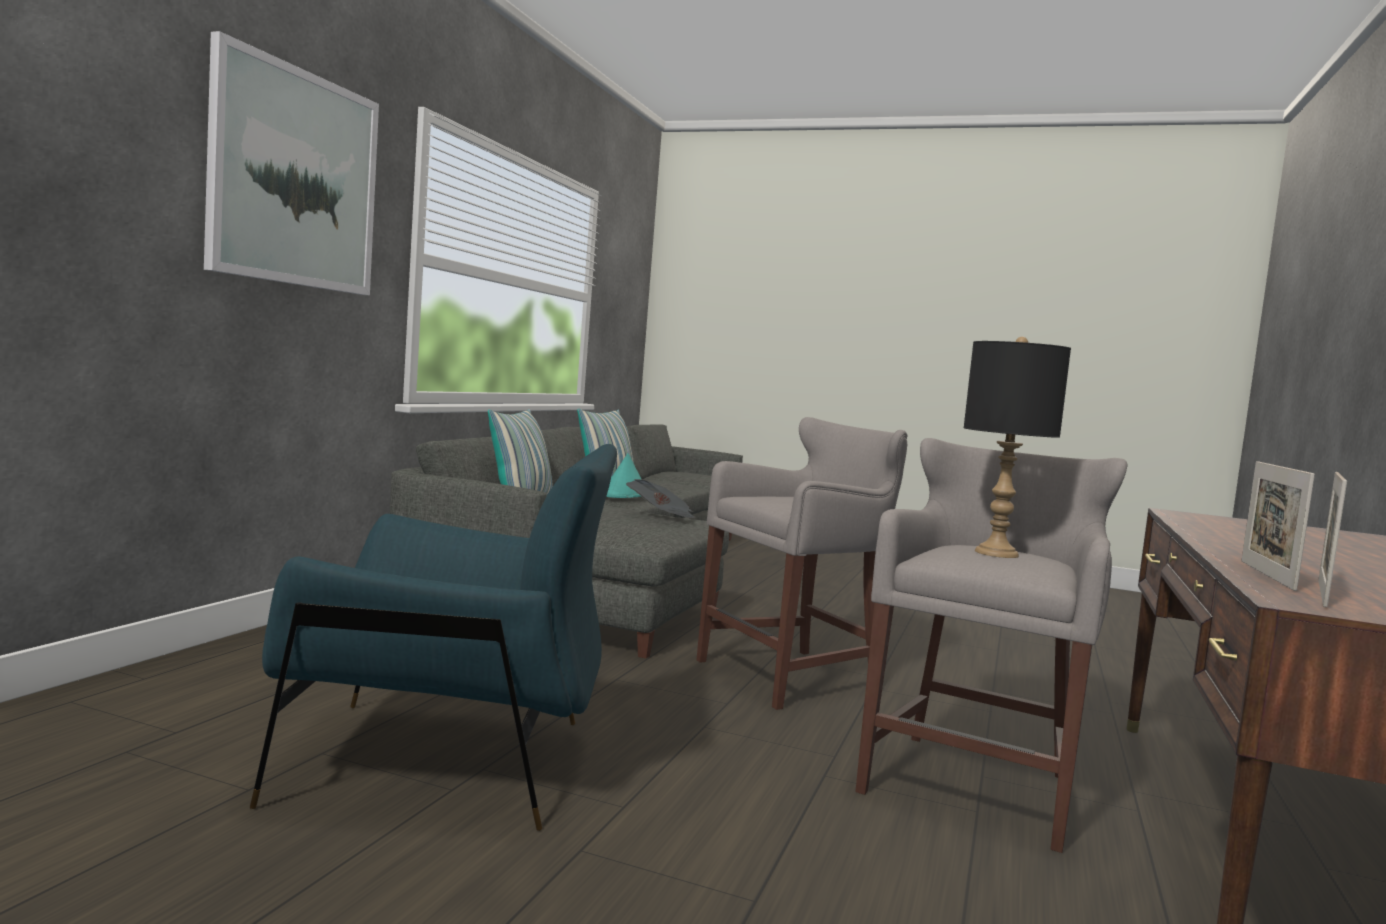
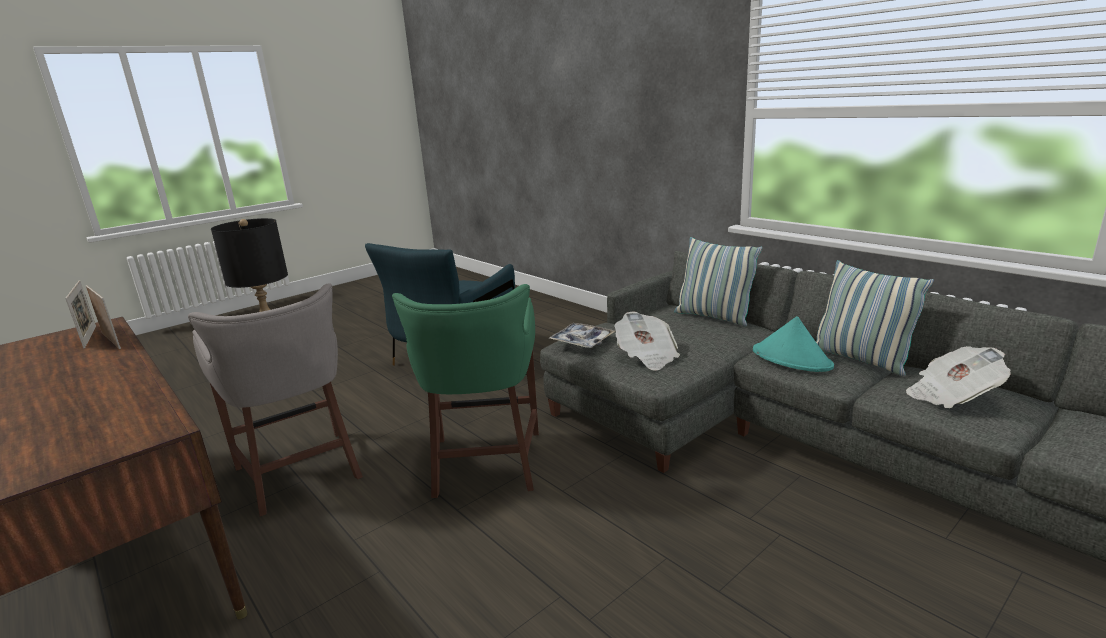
camera: 120 degrees right, 15 degrees up
(295, 178) = (652, 85): picture -> none
(646, 531) = (582, 341): none -> tray
(659, 481) = (951, 396): none -> newspaper
(794, 676) = (485, 465): grey stool -> green stool

